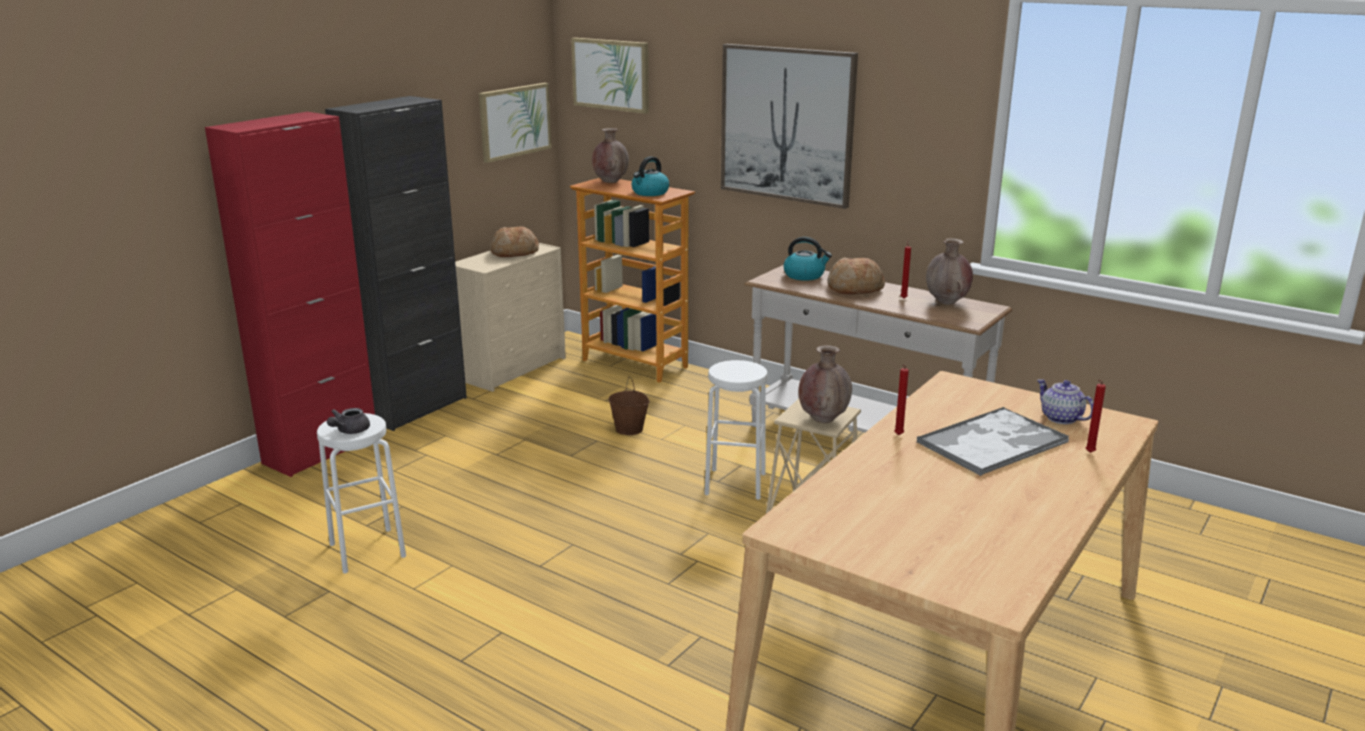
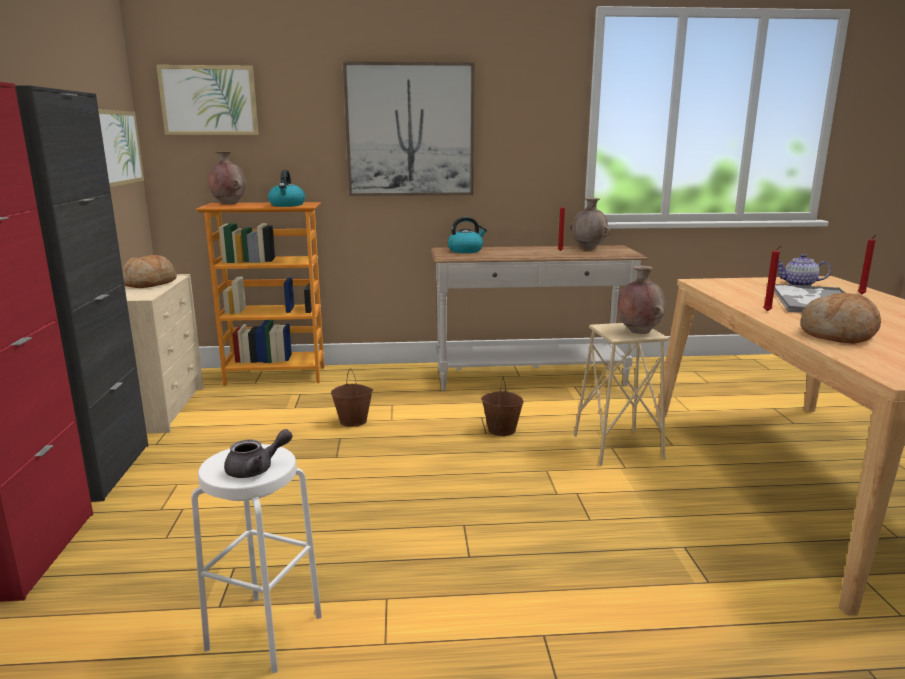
camera: 40 degrees left, 5 degrees down
(349, 431) = (256, 469): grey teapot -> grey teapot turned 105 degrees counterclockwise
(735, 484) = (501, 430): white stool -> brown bucket
(855, 288) = (517, 251): bread -> bread (838, 334)

